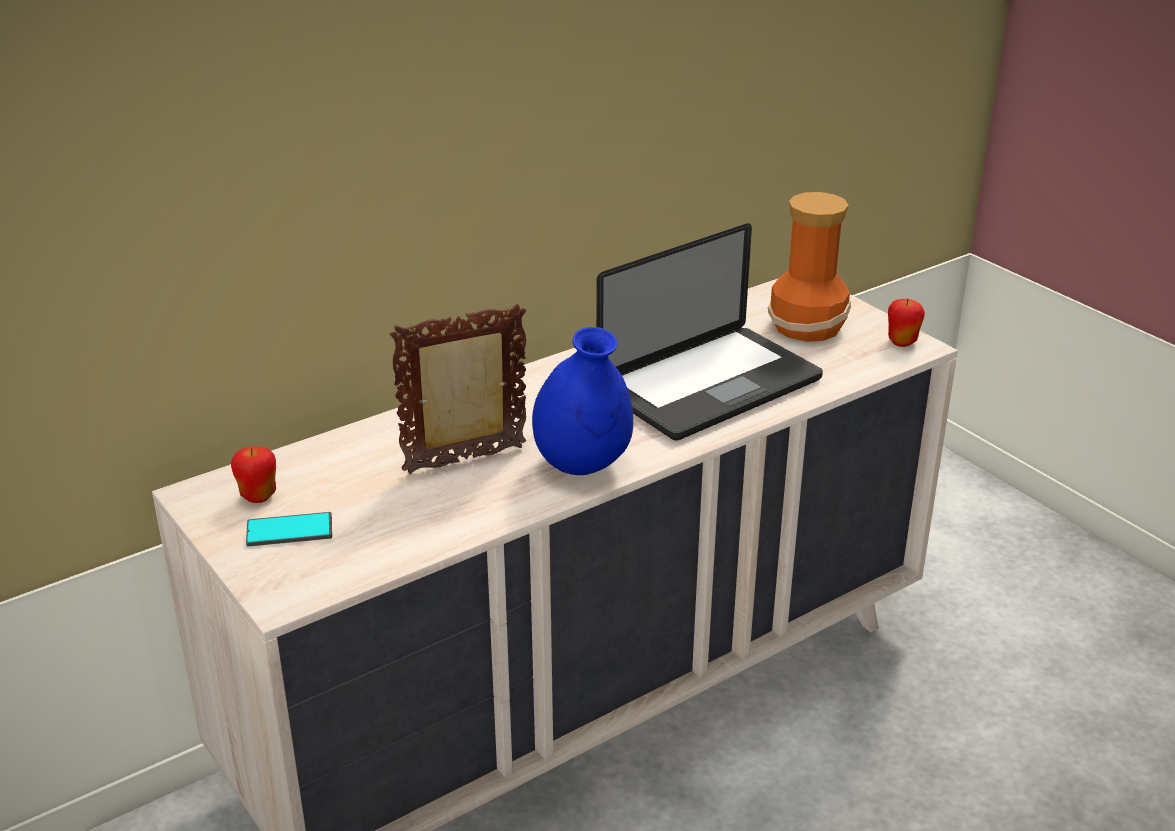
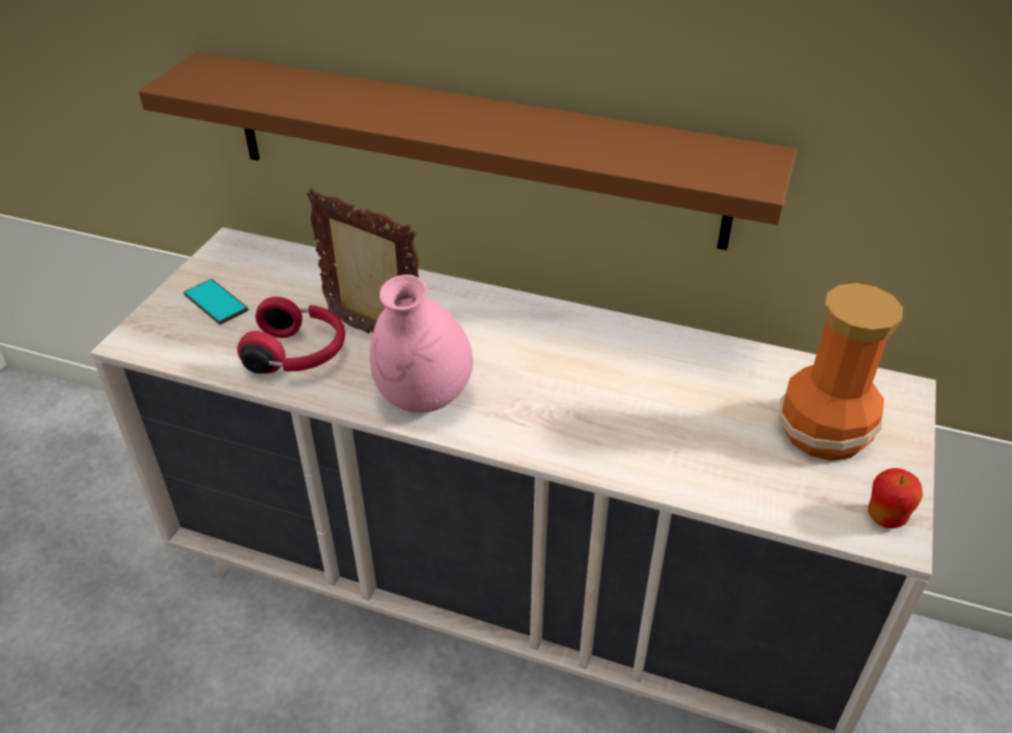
camera: 55 degrees right, 10 degrees up
(258, 496) = (248, 269): apple -> none
(434, 248) = (472, 149): none -> brown shelf
(440, 507) = (298, 354): none -> red headphones
(582, 465) = (423, 399): blue vase -> pink vase
(710, 386) = (631, 415): laptop -> none

